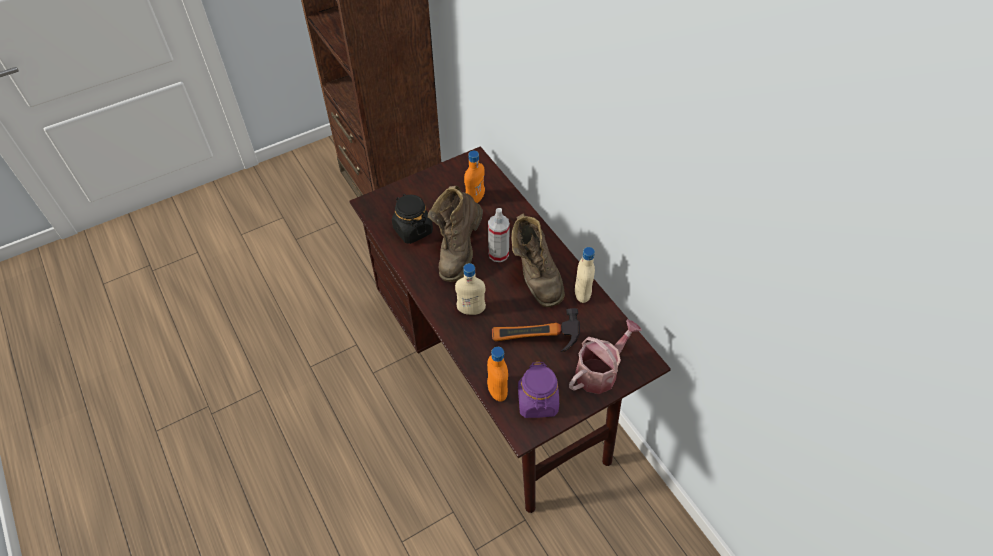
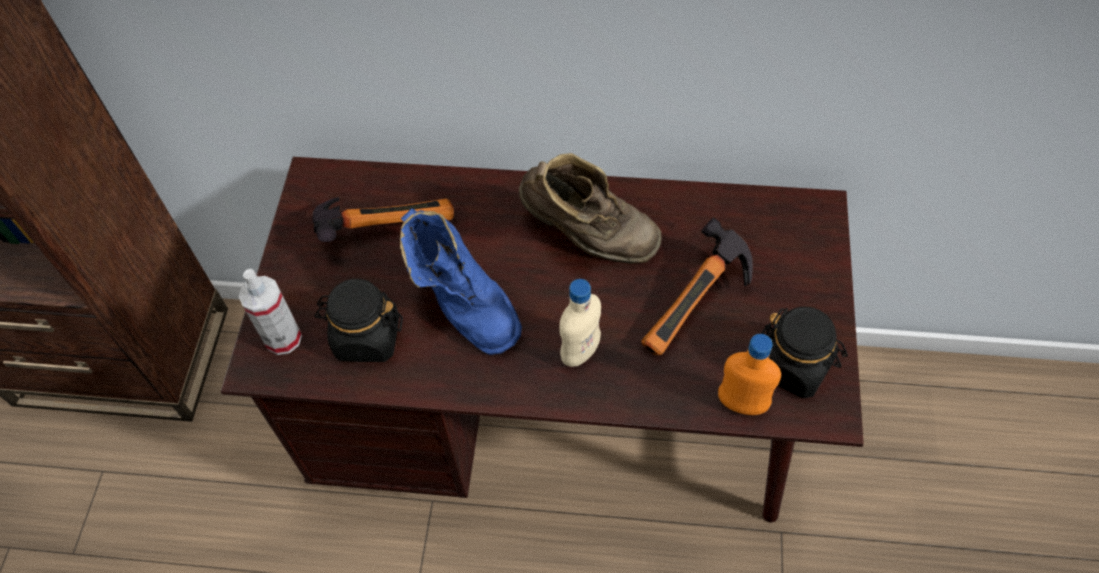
camera: 50 degrees left, 5 degrees up
(458, 252) = (463, 303): brown boot -> blue boot
(475, 199) = (385, 224): orange bottle -> hammer
(498, 254) = (511, 257): spray bottle -> spray bottle (283, 338)
(537, 402) = (794, 366): purple jar -> black jar
(582, 294) = (662, 206): beige bottle -> none
(600, 371) = (797, 265): watering can -> none

